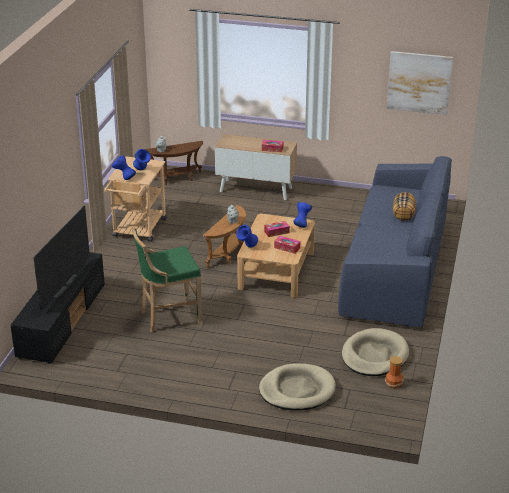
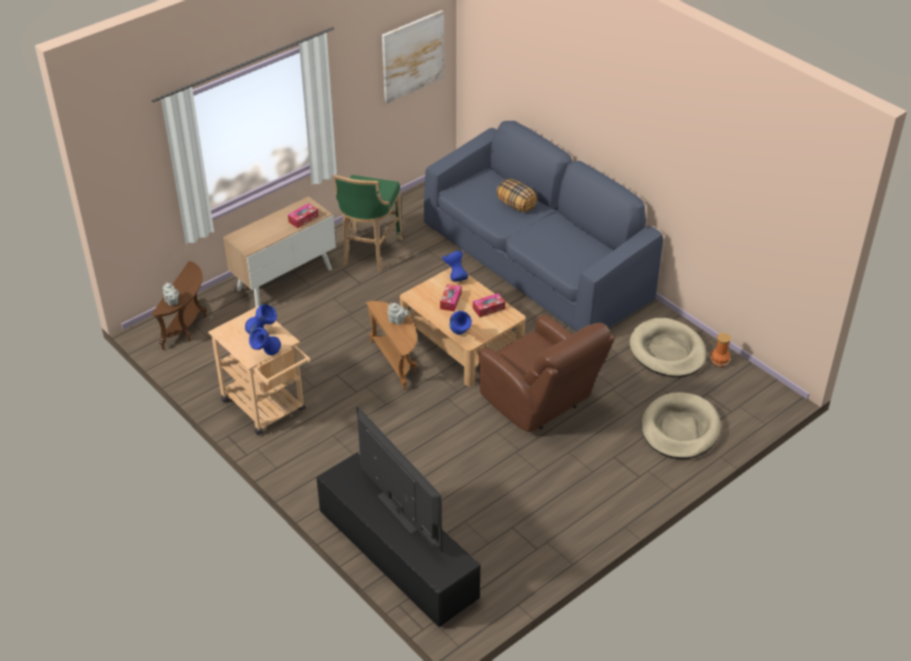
camera: 55 degrees left, 10 degrees up
(168, 317) = (472, 463): green stool -> green stool (369, 252)
(254, 322) = (540, 403): none -> brown armchair

